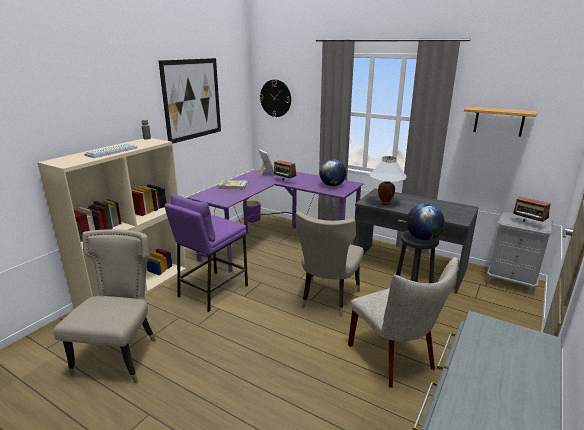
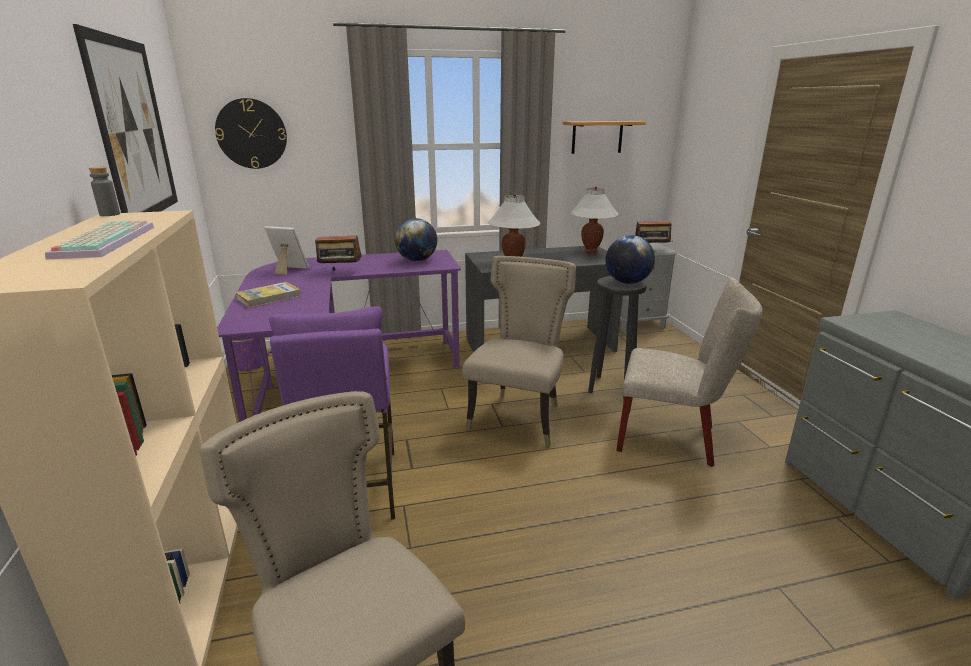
camera: 45 degrees left, 0 degrees up
(327, 299) = (519, 416): beige chair -> beige chair turned 135 degrees counterclockwise
(459, 210) = (591, 252): none -> white table lamp

